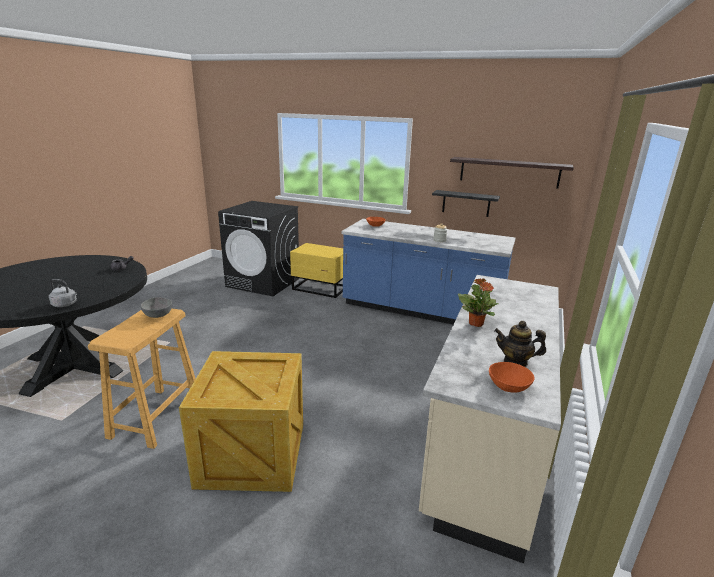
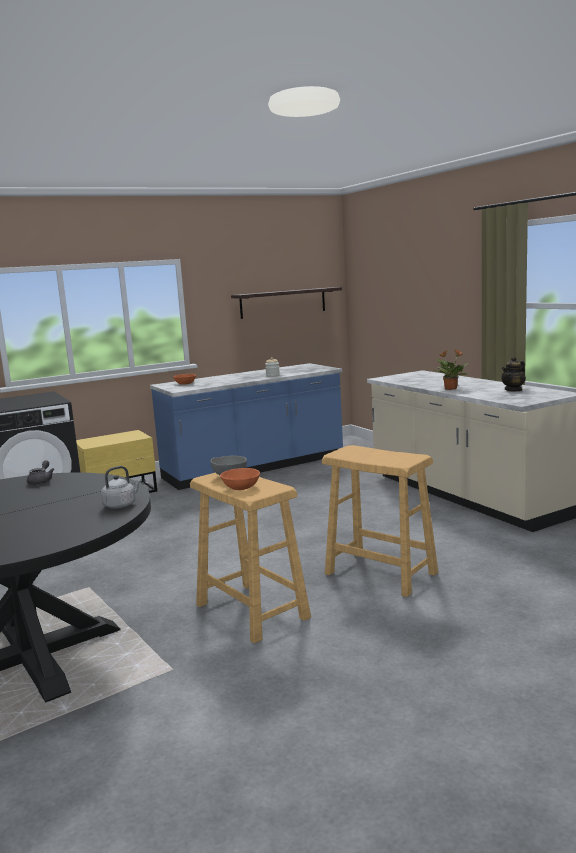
camera: 50 degrees left, 10 degrees down
(253, 455) = (381, 573): crate -> beige stool
(466, 203) = (251, 342): black shelf -> none
(508, 386) = (538, 394): orange bowl -> orange bowl (240, 487)

